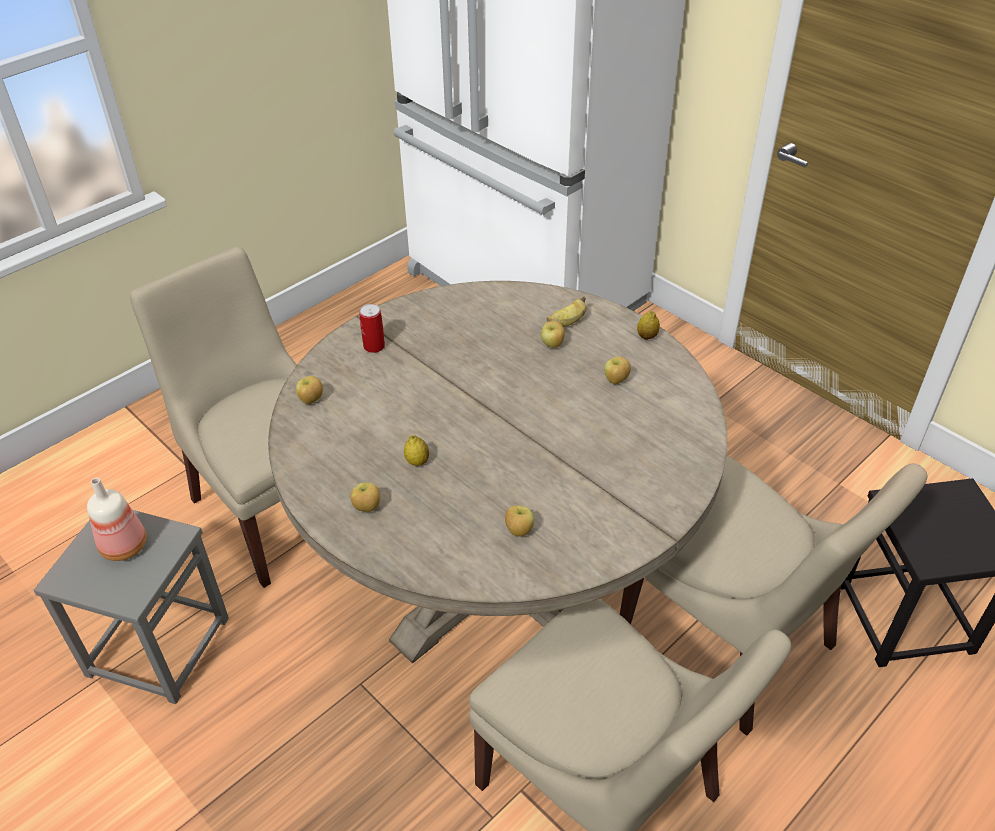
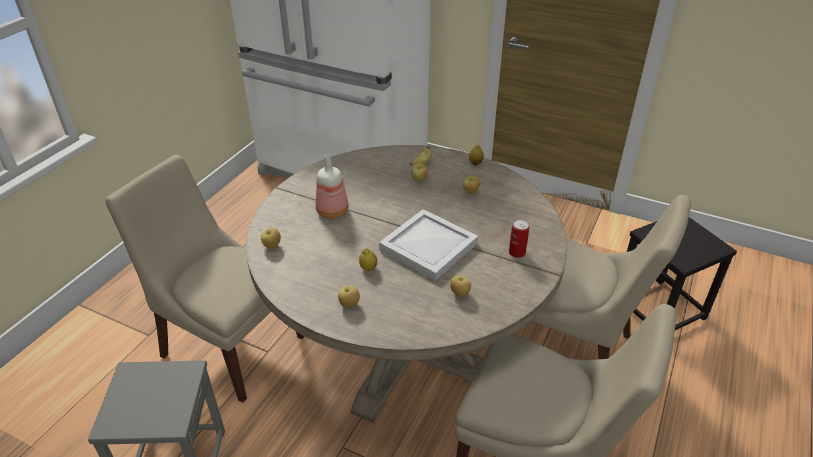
camera: 20 degrees left, 5 degrees down
(125, 545) = (151, 387): bottle -> bottle (332, 211)
(374, 346) = (299, 204): can -> can (517, 252)
(512, 452) = (428, 248): none -> white tray

